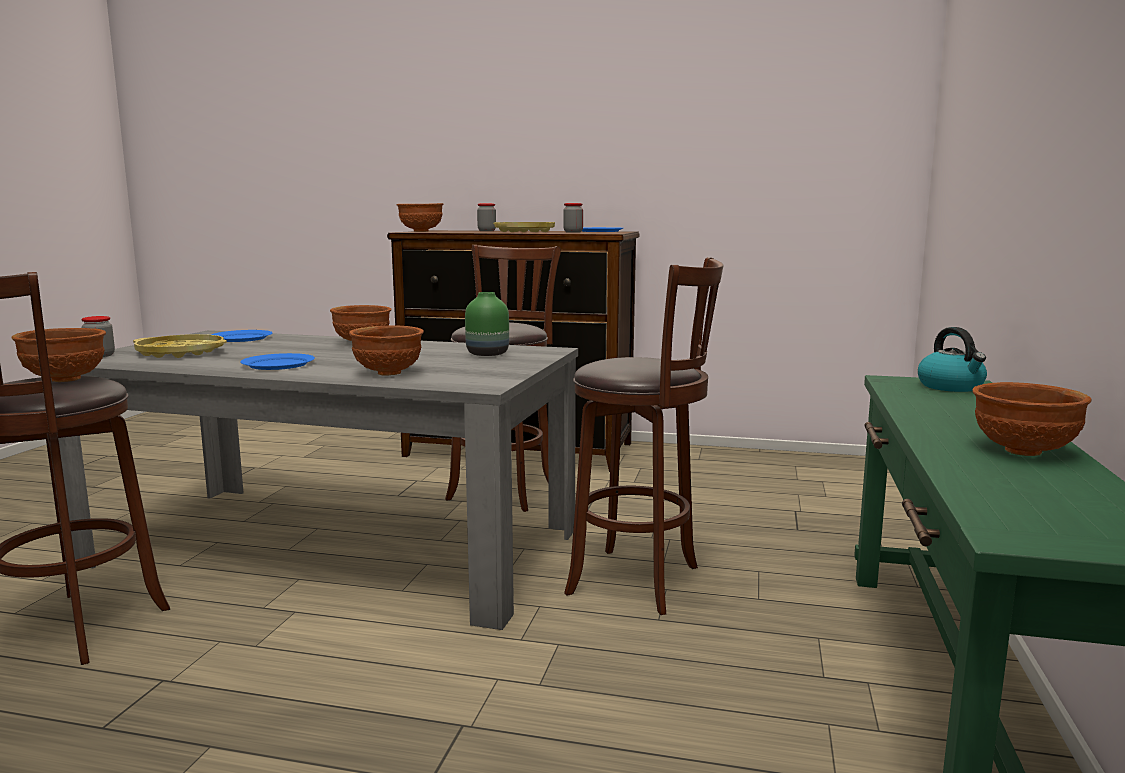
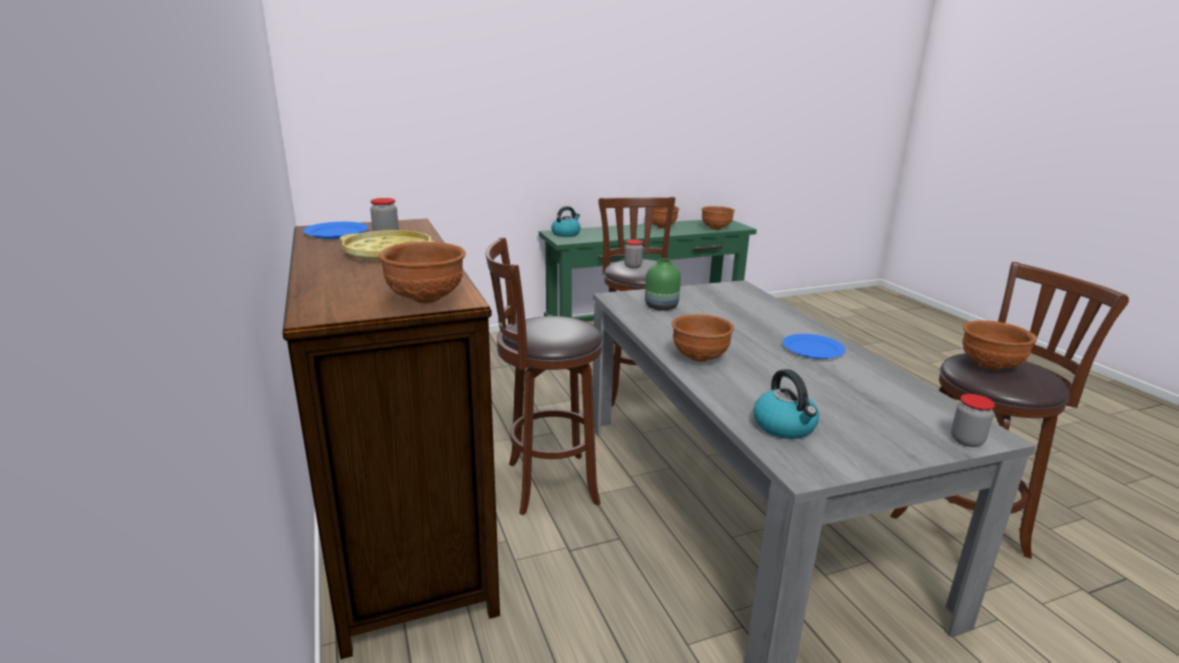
camera: 125 degrees left, 10 degrees up
(181, 353) = (877, 410): yellow tray -> none
(242, 338) = (785, 427): blue plate -> kettle
(388, 373) = (761, 311): brown bowl -> brown bowl (716, 228)
(486, 231) = (354, 275): jar -> jar (633, 266)

